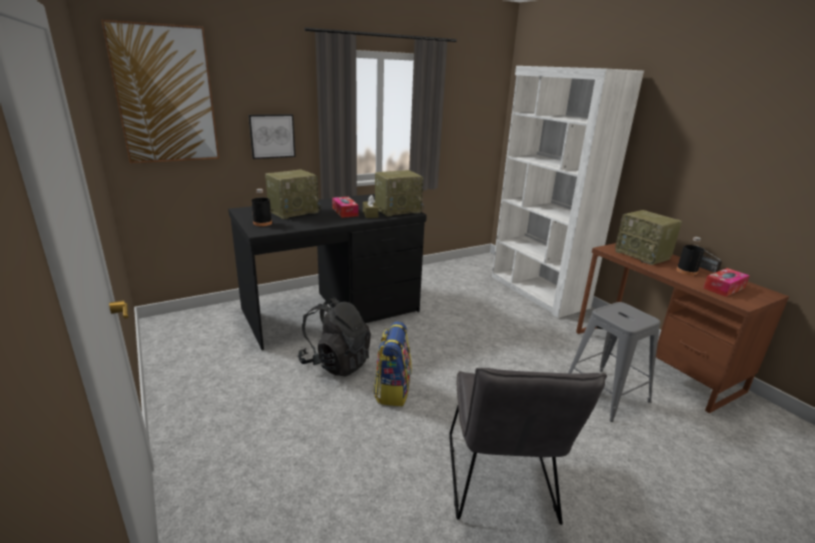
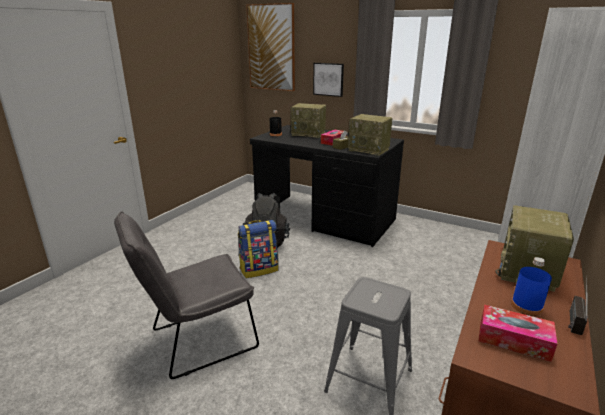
camera: 60 degrees right, 0 degrees up
(686, 271) = (526, 306): black bottle -> blue bottle

